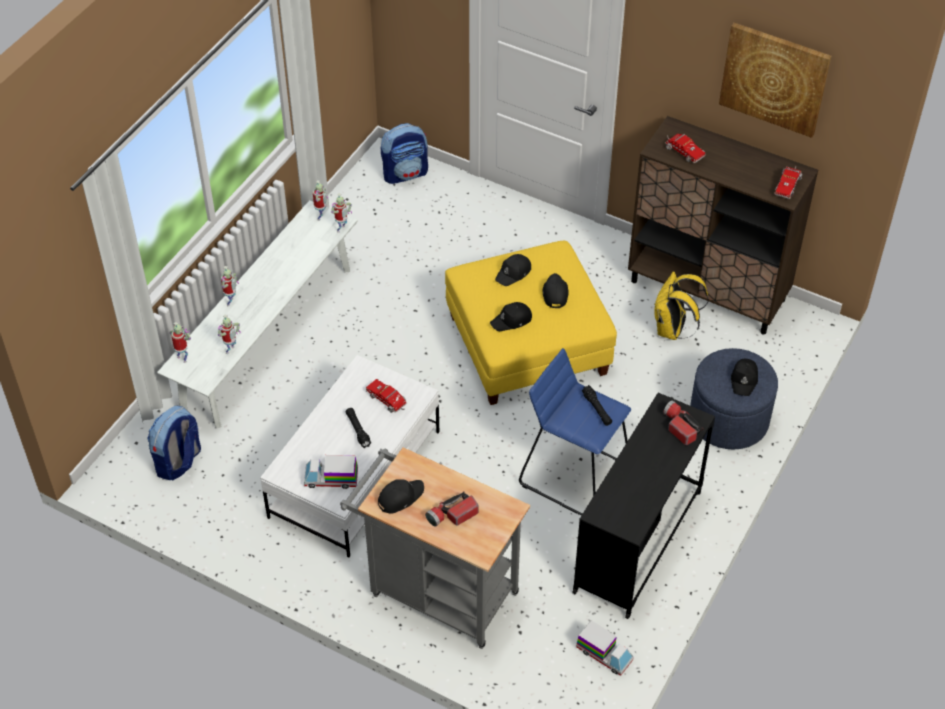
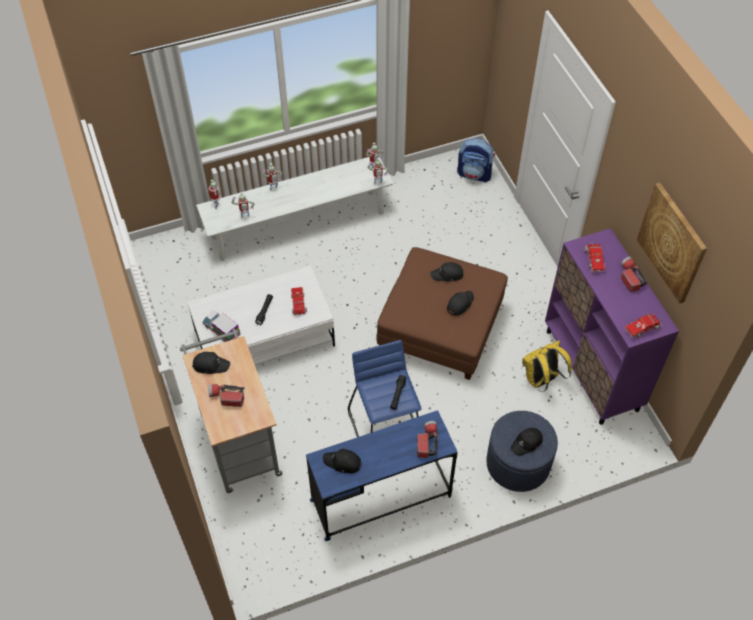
camera: 40 degrees right, 5 degrees up
(179, 462) = (183, 266): backpack -> none
(512, 320) = (415, 304): black cap -> black cap (342, 463)
(528, 345) = (441, 328): yellow ottoman -> brown ottoman
(604, 654) = (290, 551): toy truck -> none
(638, 542) = (381, 498): black desk -> blue desk
(708, 291) = (592, 370): brown cabinet -> purple cabinet
(730, 149) = (630, 277): none -> flashlight

